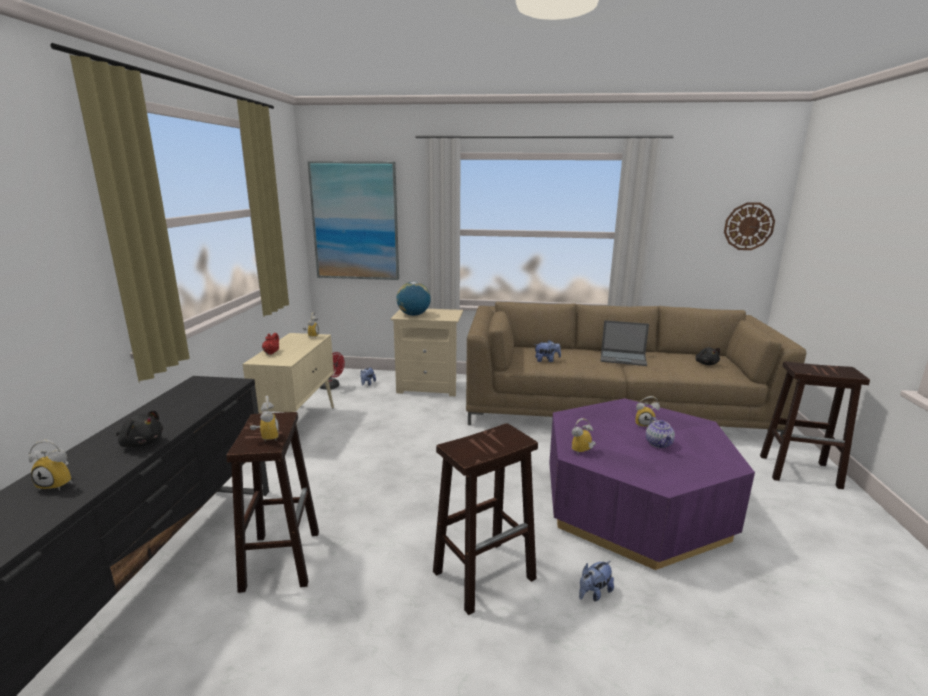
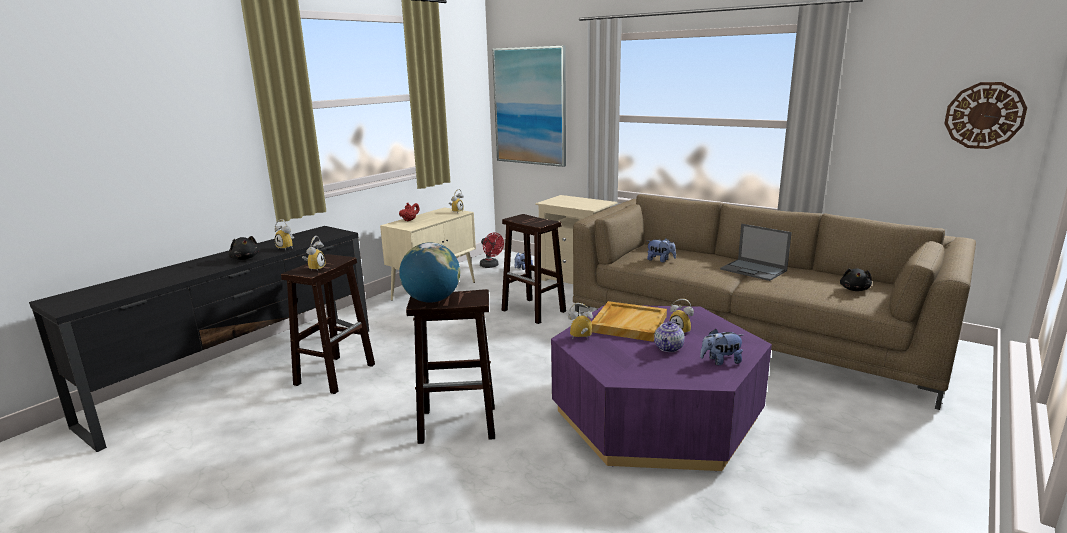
camera: 30 degrees right, 0 degrees up
(60, 483) = (184, 270): alarm clock -> alarm clock (287, 248)
(413, 315) = (561, 202): globe -> globe (432, 300)
(594, 593) = (530, 463): plush toy -> plush toy (720, 361)
(598, 427) = (628, 323): none -> beige tray
(800, 471) = (919, 440): brown stool -> brown stool (534, 311)

